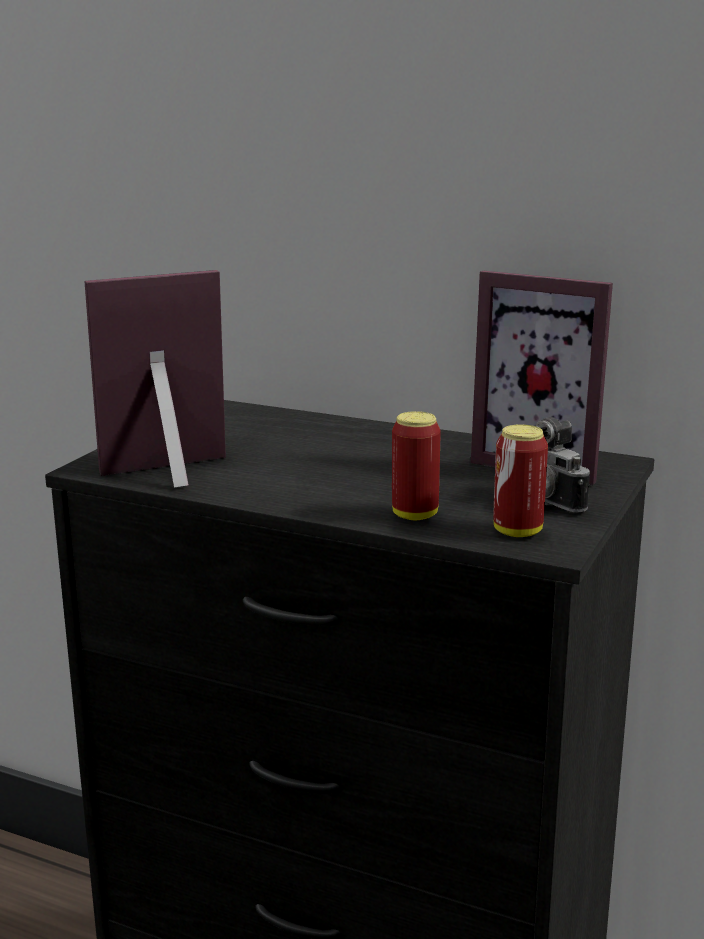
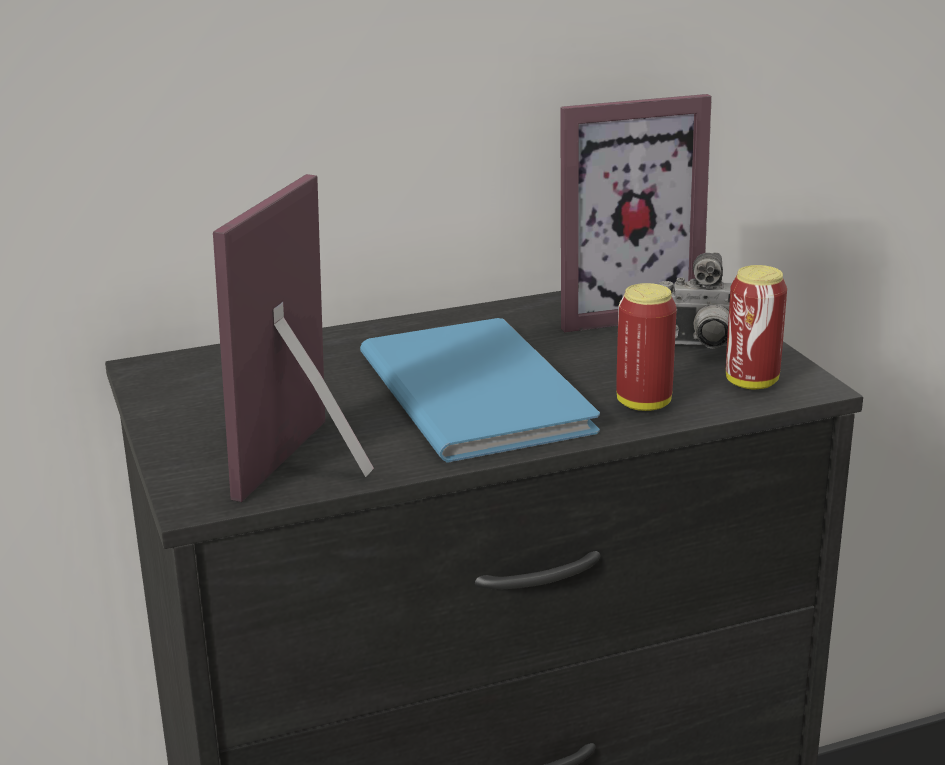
camera: 45 degrees left, 5 degrees up
(342, 472) = (478, 388): none -> blue book

